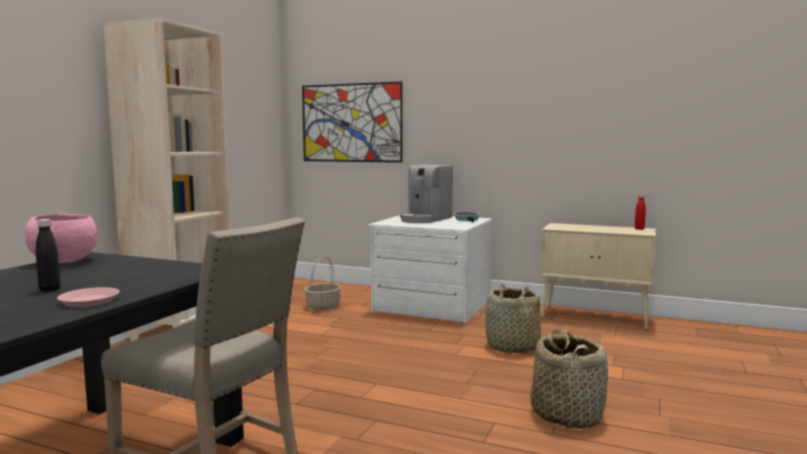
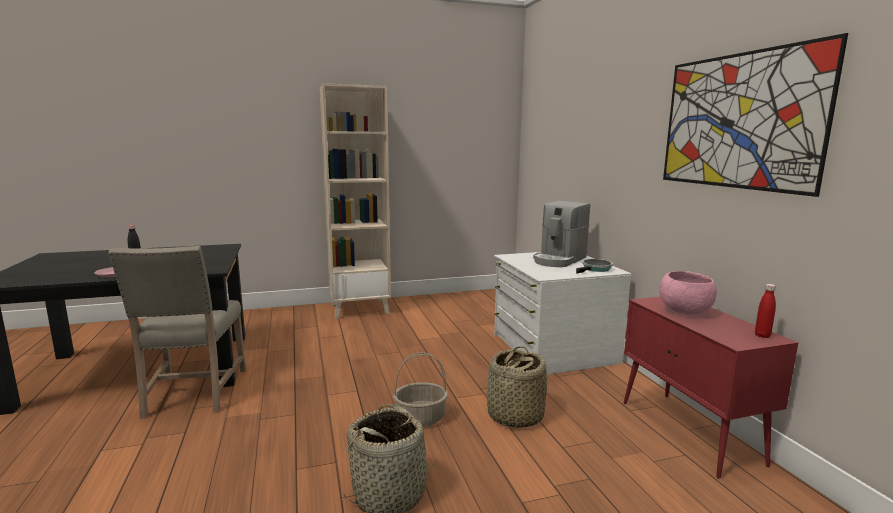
camera: 50 degrees right, 5 degrees up
(64, 262) = (207, 247): pink bowl -> pink bowl (684, 312)
(323, 306) = (475, 318): basket -> basket (421, 417)
(351, 123) = (551, 153): picture -> picture (737, 121)
(425, 219) = (559, 260): coffee machine -> coffee machine turned 45 degrees counterclockwise
(595, 317) = (690, 432): beige cabinet -> red cabinet

